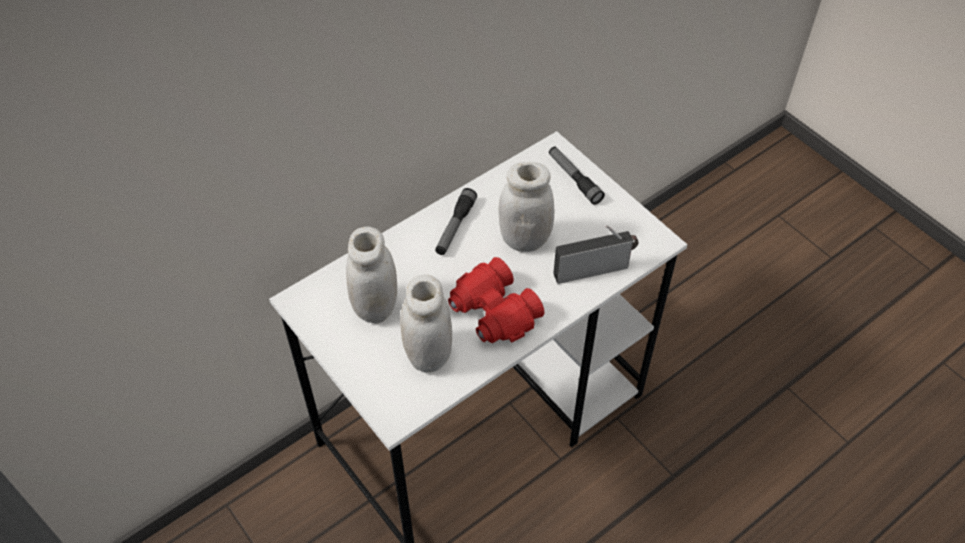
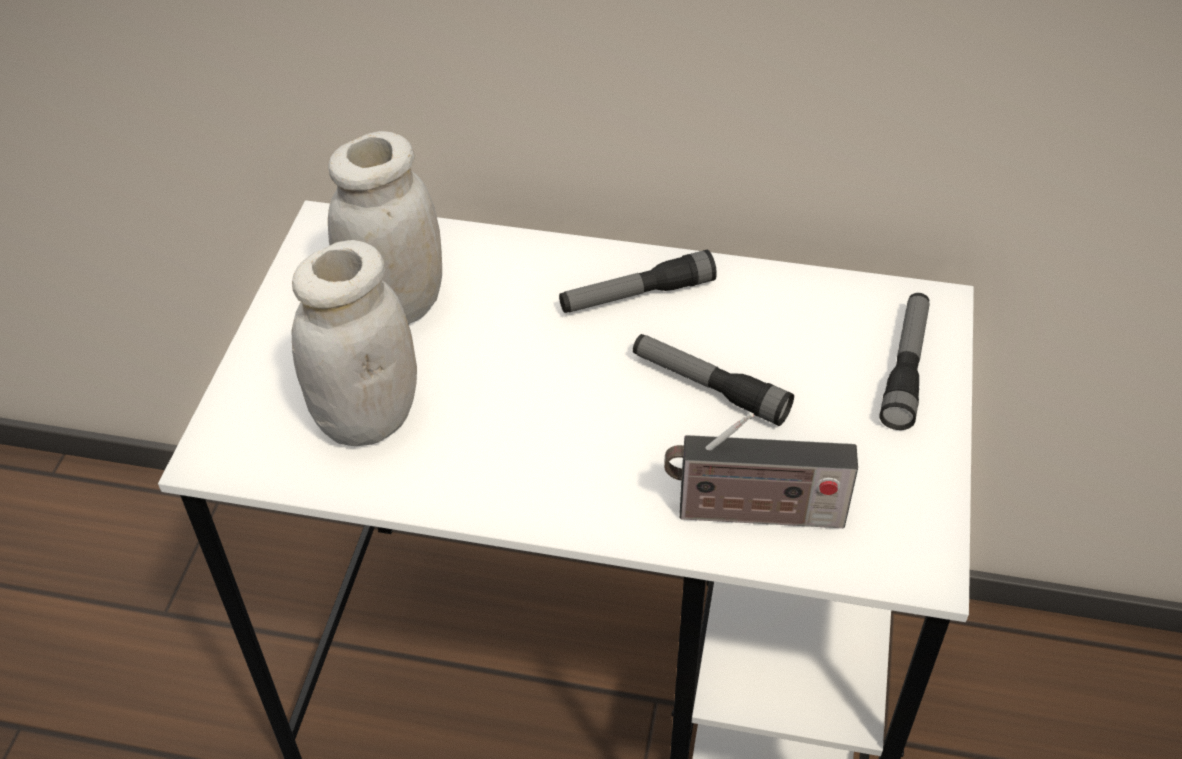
camera: 50 degrees right, 5 degrees down
(493, 313) = (522, 443): red binoculars -> none
(525, 239) = (709, 387): white jar -> flashlight
(594, 269) = (752, 514): radio -> radio turned 150 degrees clockwise

